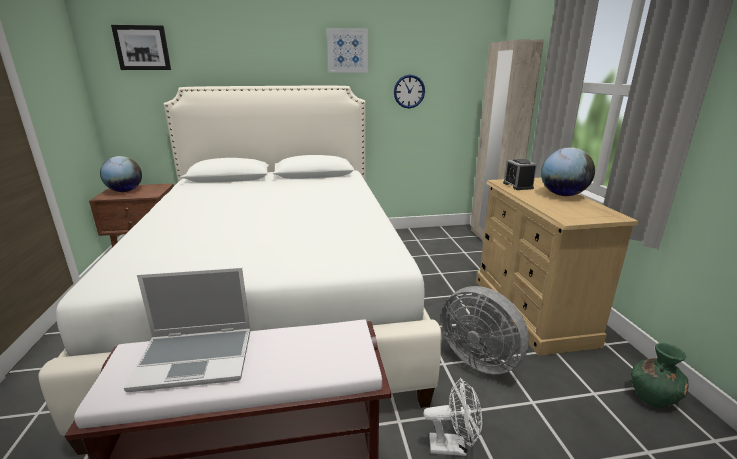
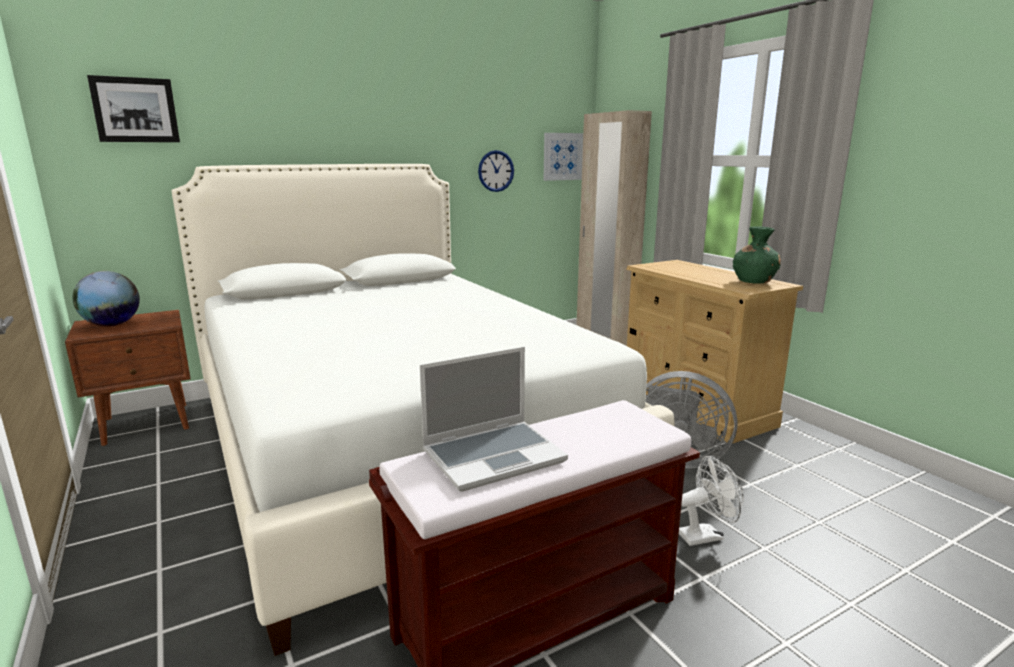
camera: 20 degrees left, 5 degrees down
(347, 50) = (422, 120): picture -> picture (562, 156)
(518, 186) = (664, 268): alarm clock -> none
(562, 195) = (716, 272): globe -> none
(653, 396) = (844, 457): green vase -> green vase (754, 282)

